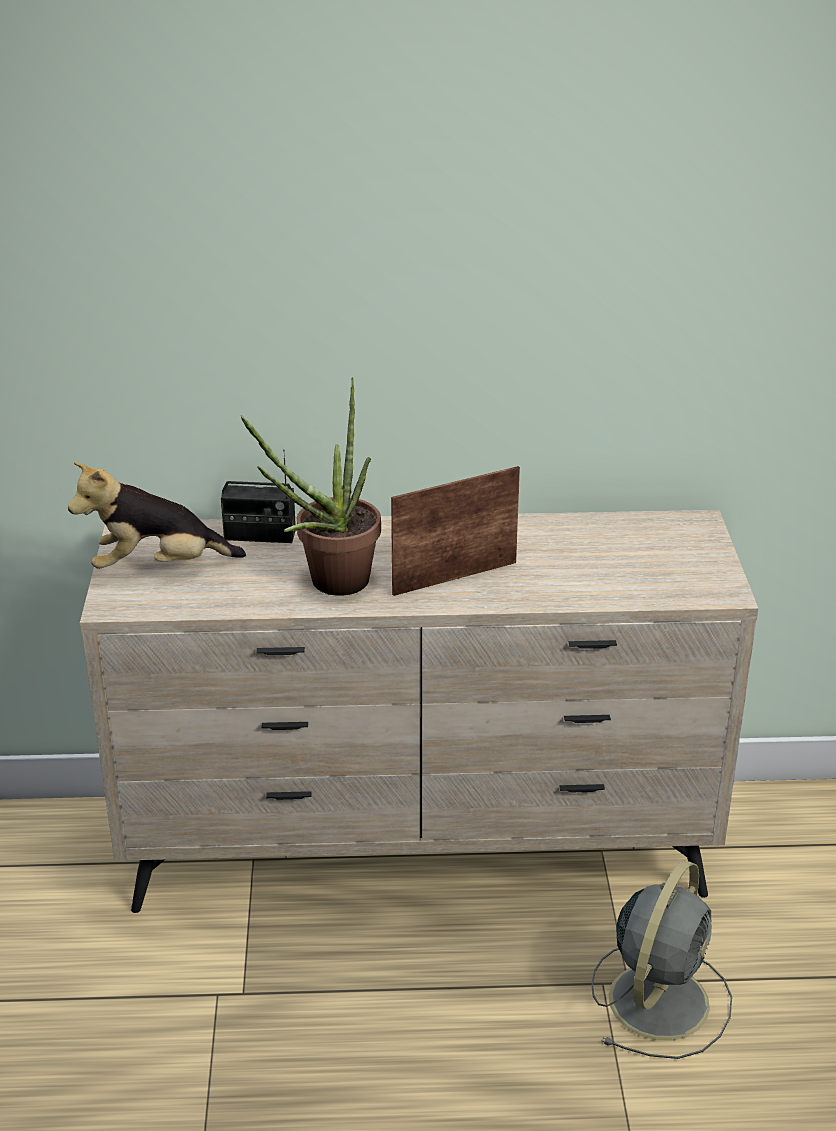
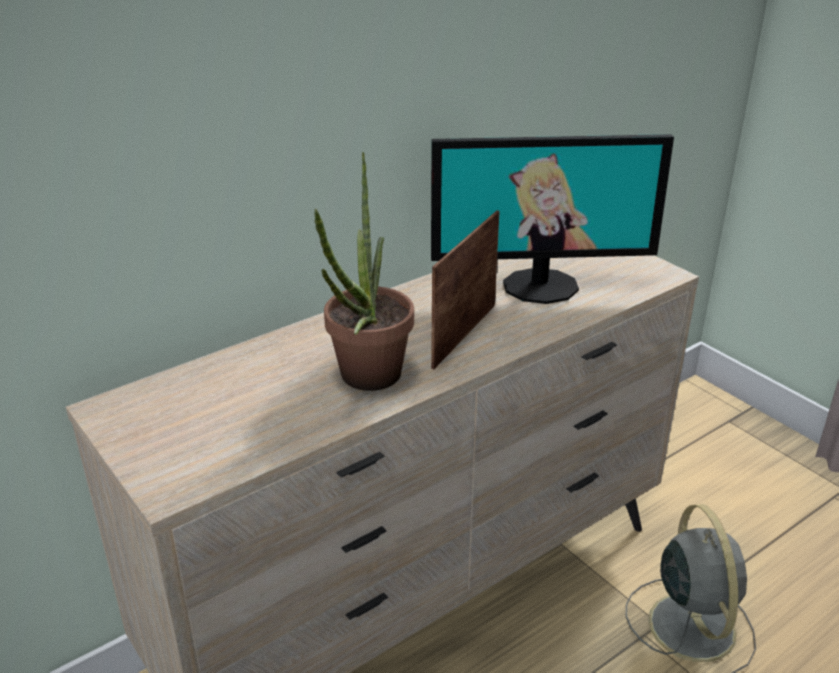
camera: 35 degrees left, 0 degrees up
(157, 567) = (176, 430): plush toy -> none
(260, 535) = (247, 362): radio -> none
(584, 560) = (540, 285): none -> monitor

